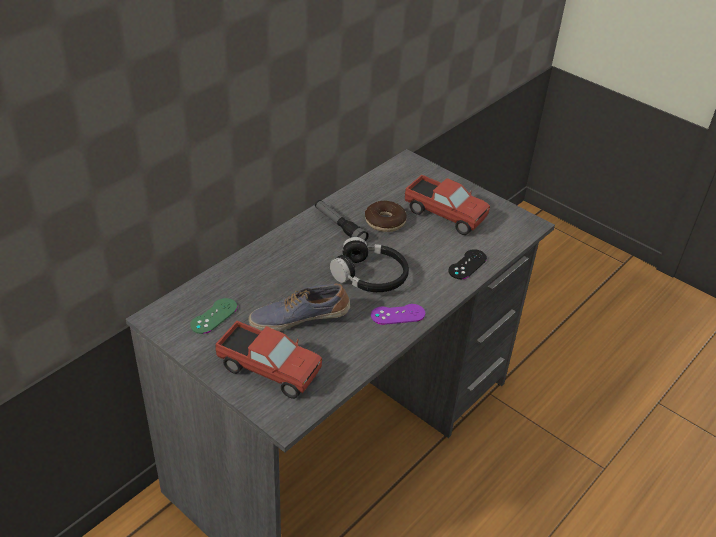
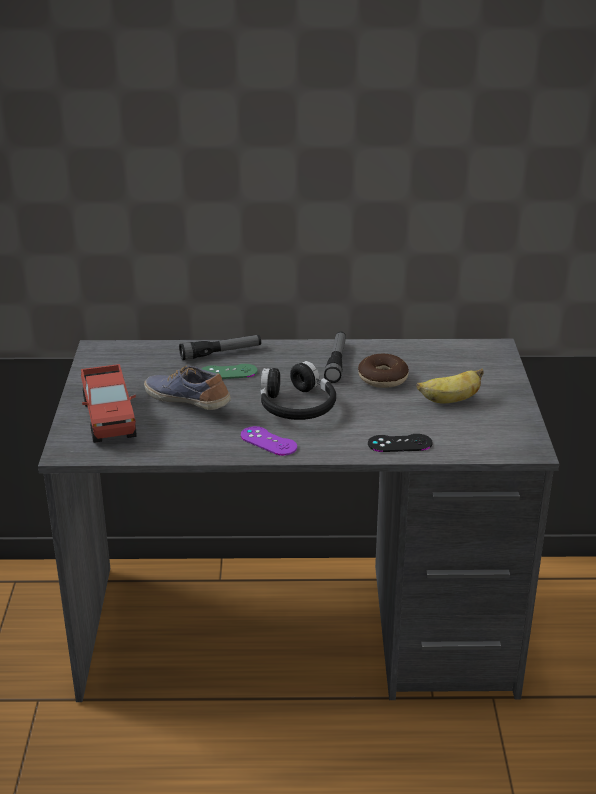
camera: 50 degrees right, 10 degrees down
(214, 316) = (135, 368): green game controller -> green game controller (228, 372)
(254, 264) = (221, 353): none -> flashlight
(444, 215) = (449, 400): toy truck -> banana

